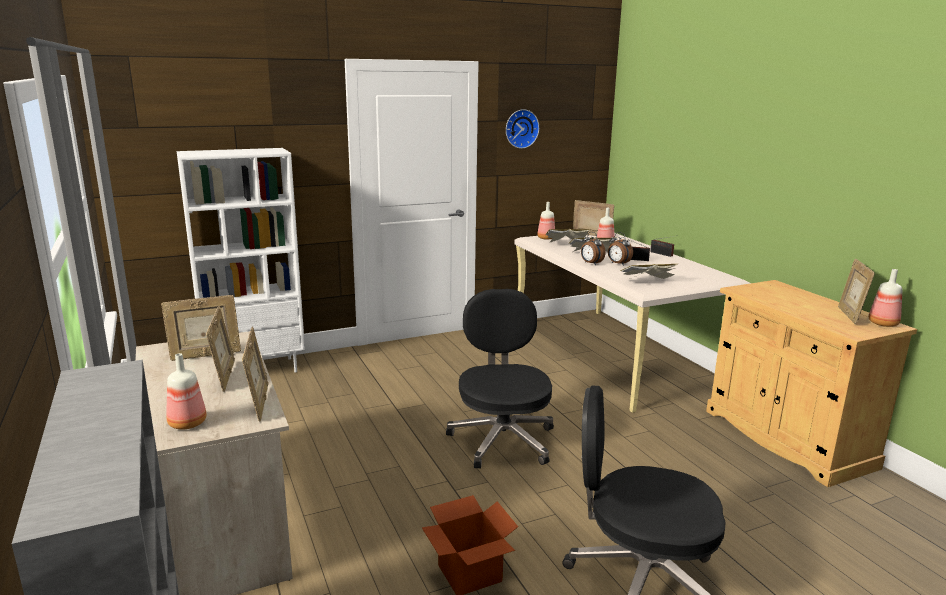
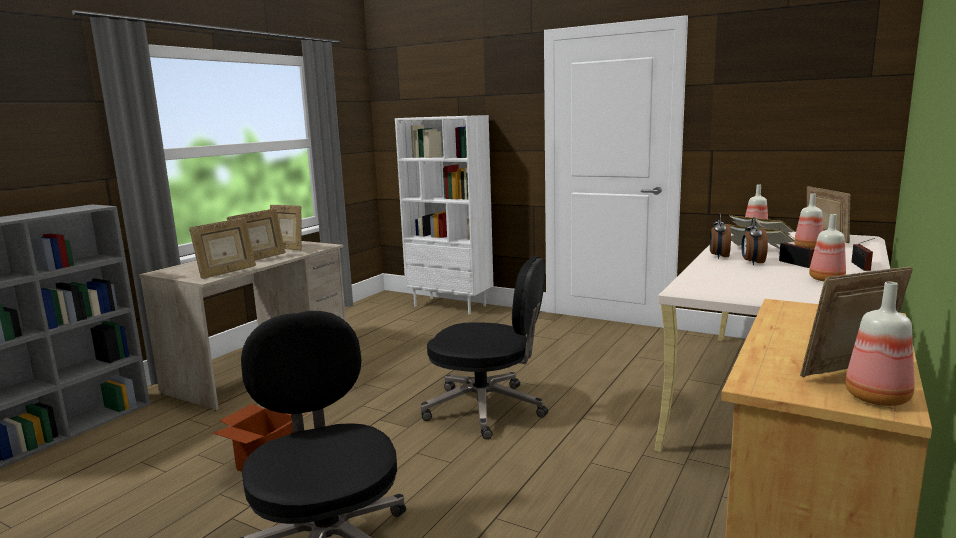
camera: 55 degrees right, 5 degrees down
(186, 424) = (186, 270): bottle -> bottle (825, 279)
(502, 439) = (487, 409): black office chair -> black office chair turned 60 degrees clockwise
(521, 128) = (745, 92): wall clock -> none
(648, 282) = (721, 281): book -> none

